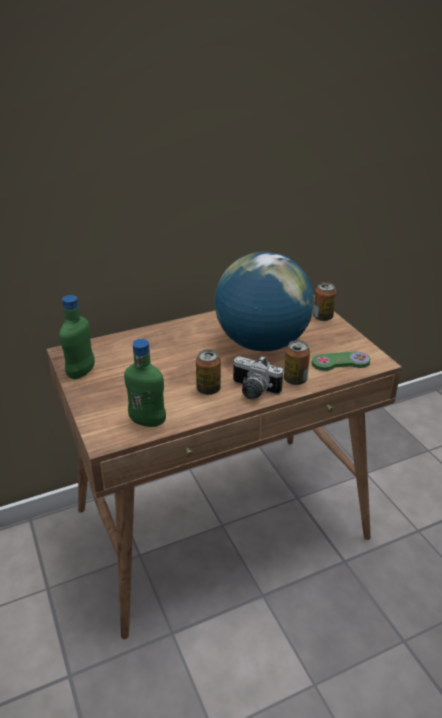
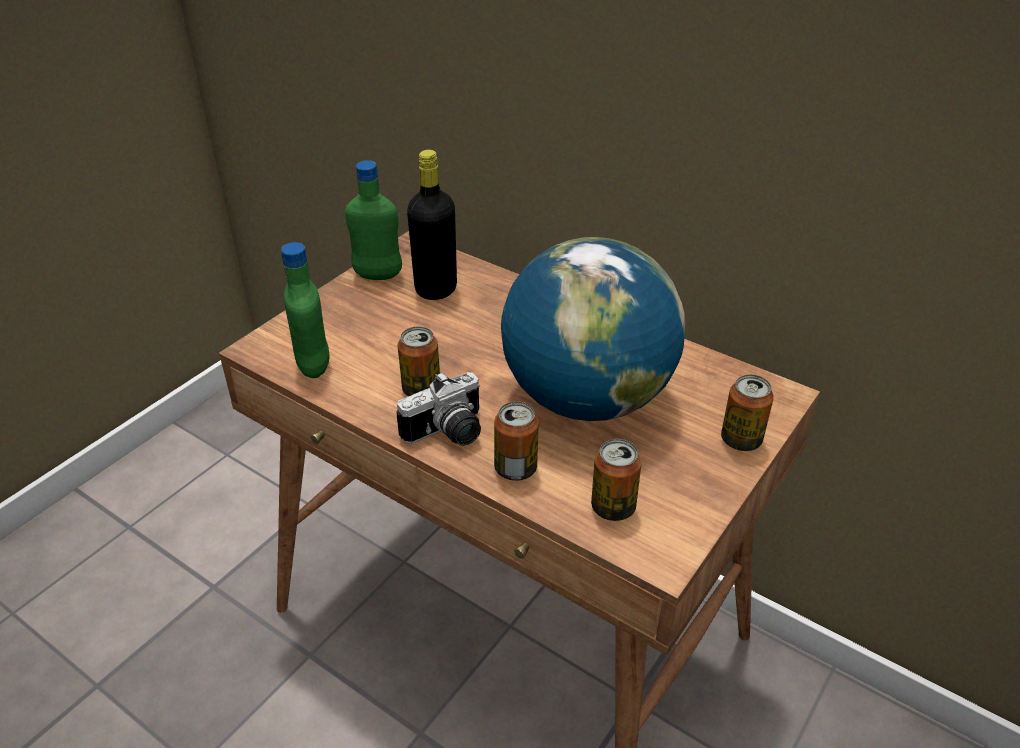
camera: 60 degrees right, 5 degrees up
(121, 357) = (436, 289): none -> black bottle
(253, 391) = (449, 434): camera -> camera turned 120 degrees counterclockwise
(340, 362) = (613, 507): green game controller -> can

